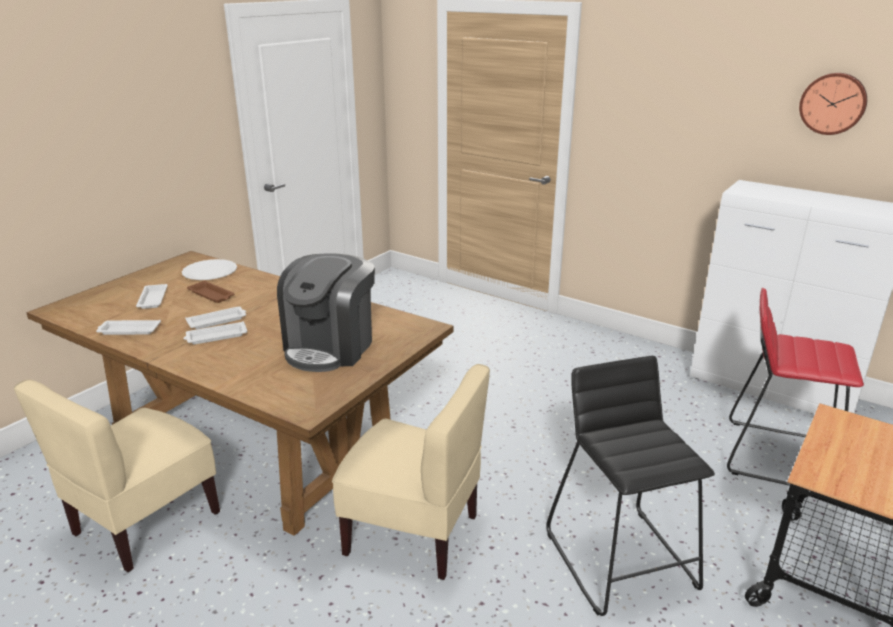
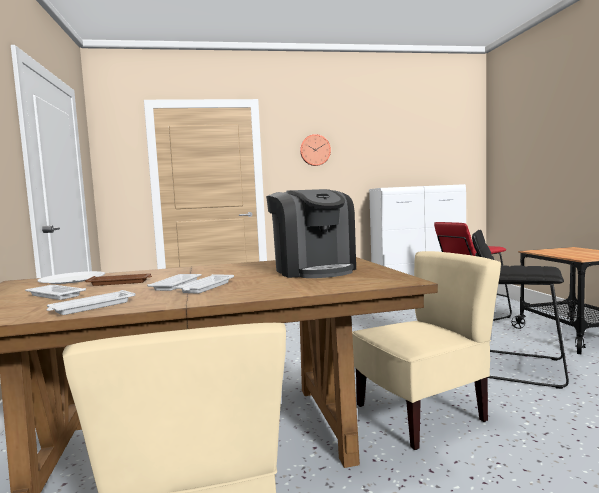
camera: 45 degrees left, 20 degrees down
(833, 103) = (402, 143): wall clock -> wall clock (315, 150)

